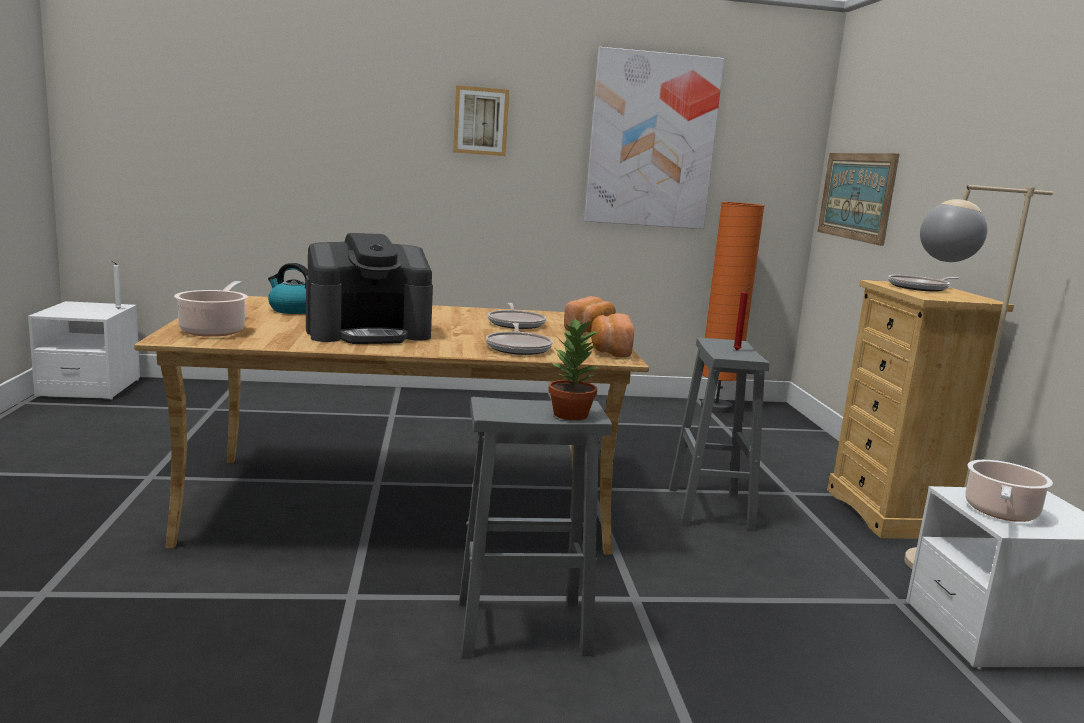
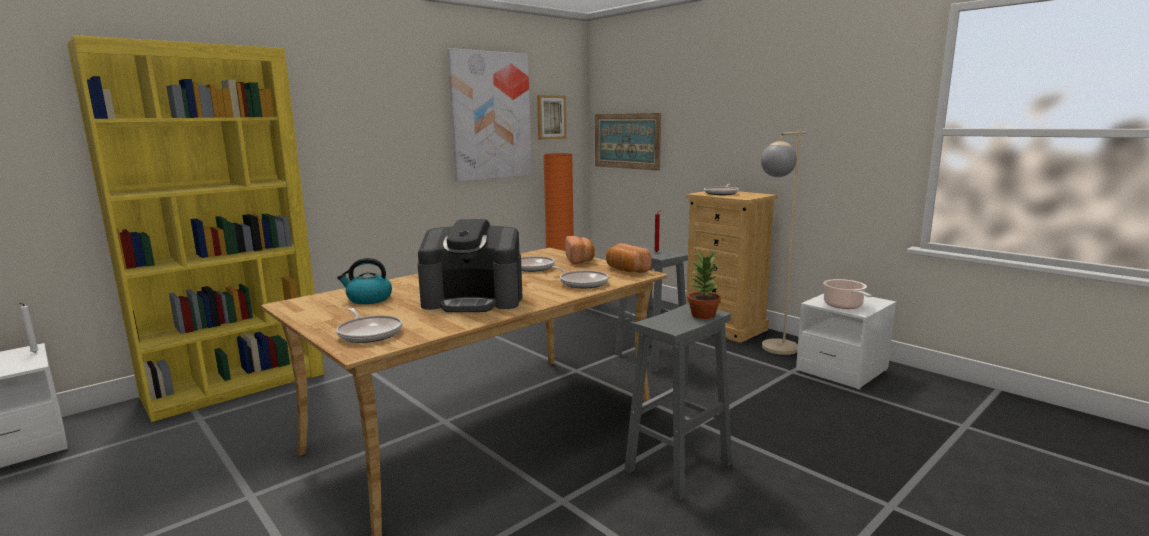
camera: 35 degrees left, 0 degrees up
(214, 330) = (369, 333): cooking pot -> frying pan
(276, 393) = (236, 385): none -> yellow bookcase
(368, 333) = (474, 300): coffee machine -> coffee machine turned 60 degrees clockwise
(480, 121) = (369, 112): picture -> picture (551, 117)

